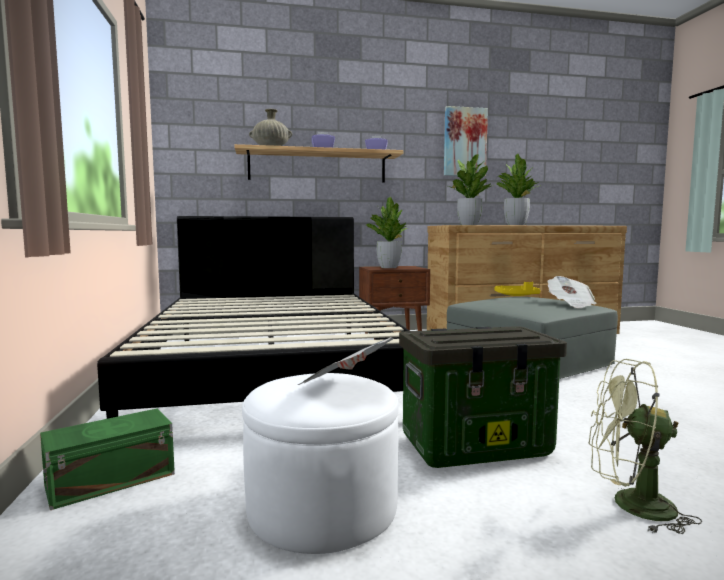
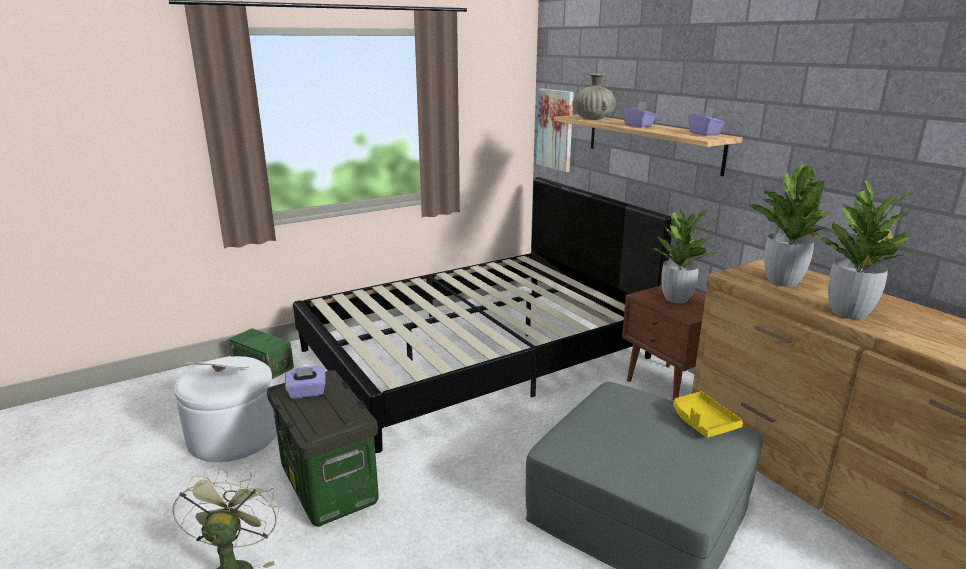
camera: 70 degrees right, 15 degrees up
(455, 335) = (307, 393): none -> purple tissue box
(464, 142) = (868, 125): picture -> picture (555, 129)
(570, 304) = (655, 473): newspaper -> none

